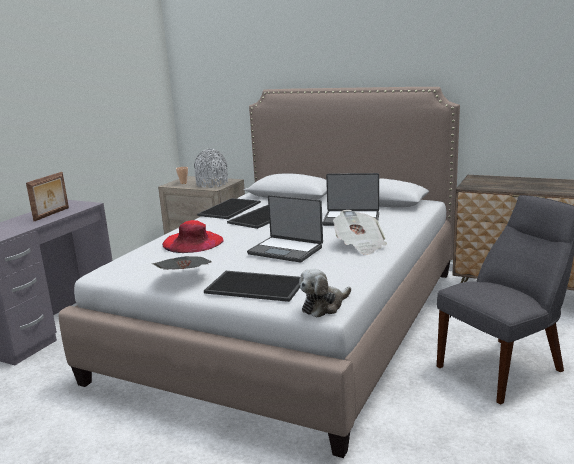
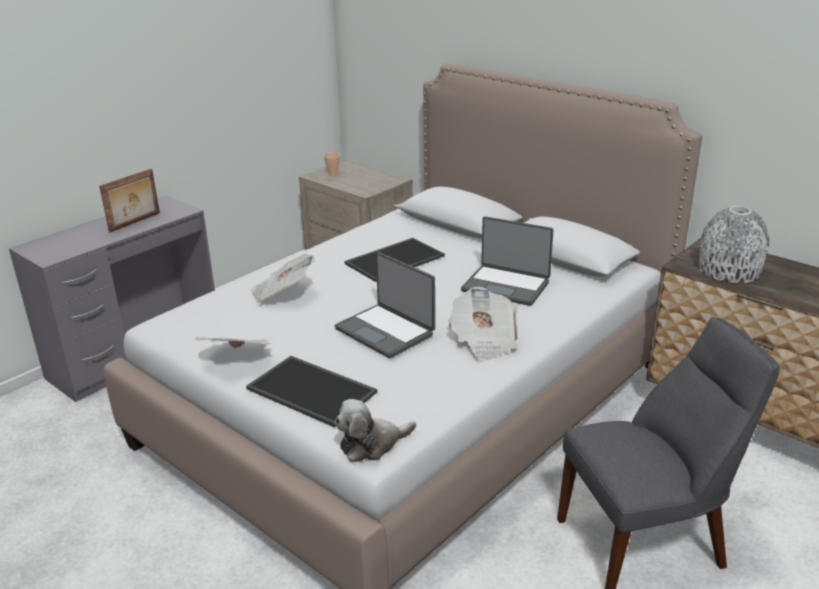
camera: 15 degrees right, 10 degrees up
(193, 242) = (282, 293): red hat -> newspaper
(212, 184) = (367, 183): grey vase -> grey vase (729, 270)
(230, 209) = (364, 236): tray -> none

